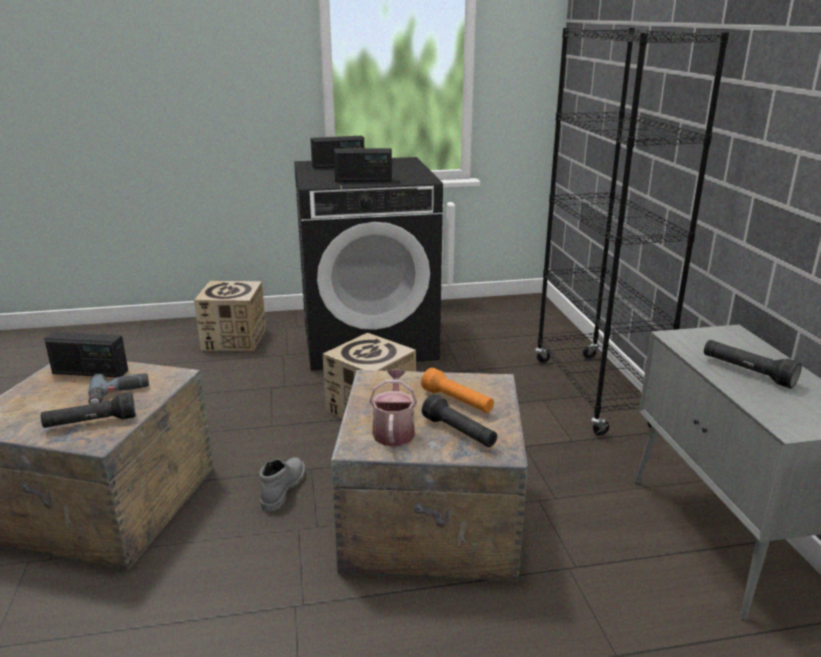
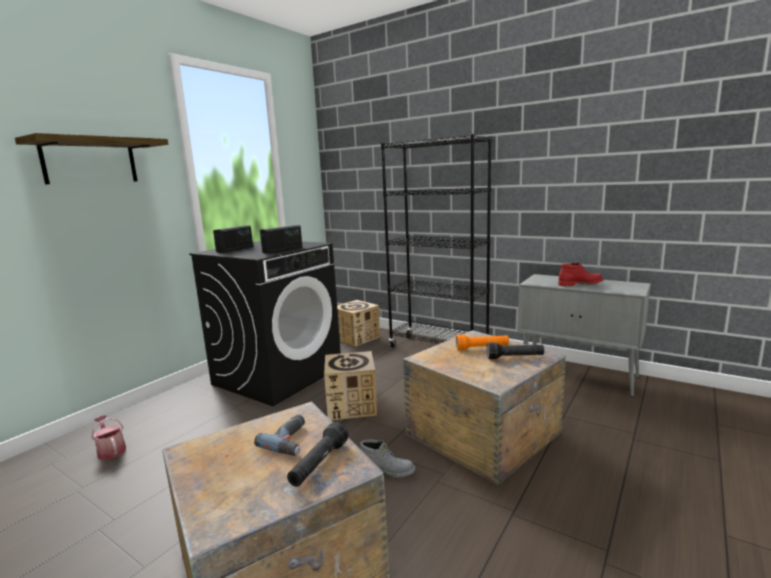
camera: 45 degrees left, 10 degrees down
(90, 372) = (226, 444): radio -> none
(204, 42) = (90, 161): none -> shelf
(234, 339) = (172, 416): cardboard box -> cardboard box (357, 338)
(282, 488) = (386, 470): grey boot -> grey boot turned 135 degrees clockwise
(394, 430) = (490, 370): watering can -> watering can (111, 450)
(747, 372) = (579, 284): black flashlight -> red boot

